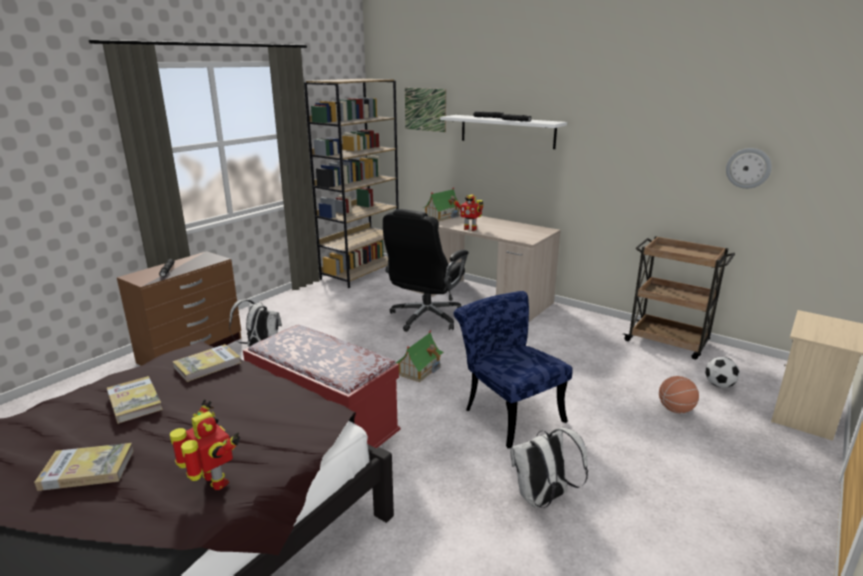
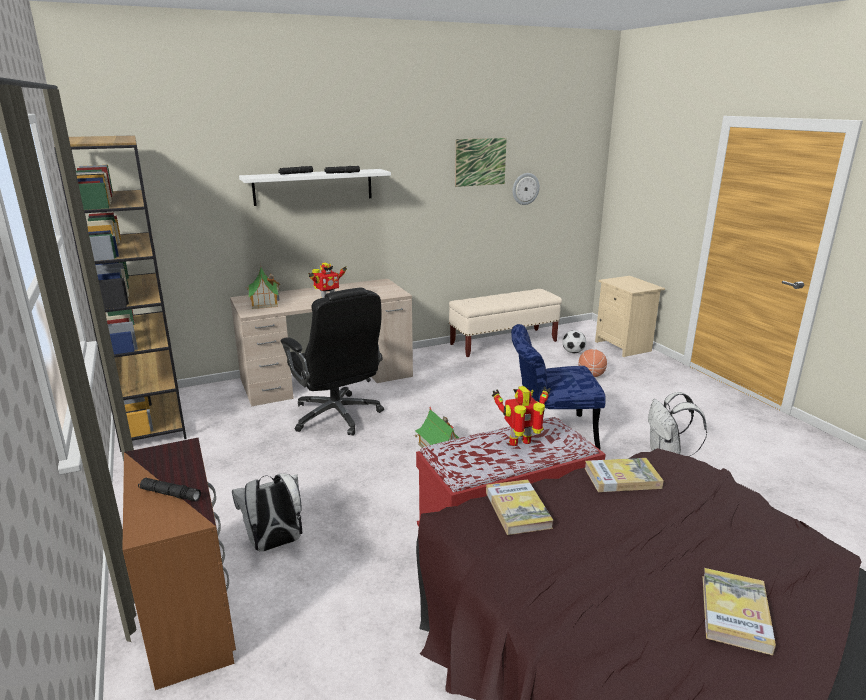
camera: 60 degrees left, 0 degrees up
(134, 402) = (586, 571): book -> book (622, 478)
(213, 483) = (769, 531): toy robot -> toy robot (521, 443)
(425, 109) = (188, 173): picture -> picture (480, 162)
(668, 342) = (504, 343): brown cart -> beige bench

